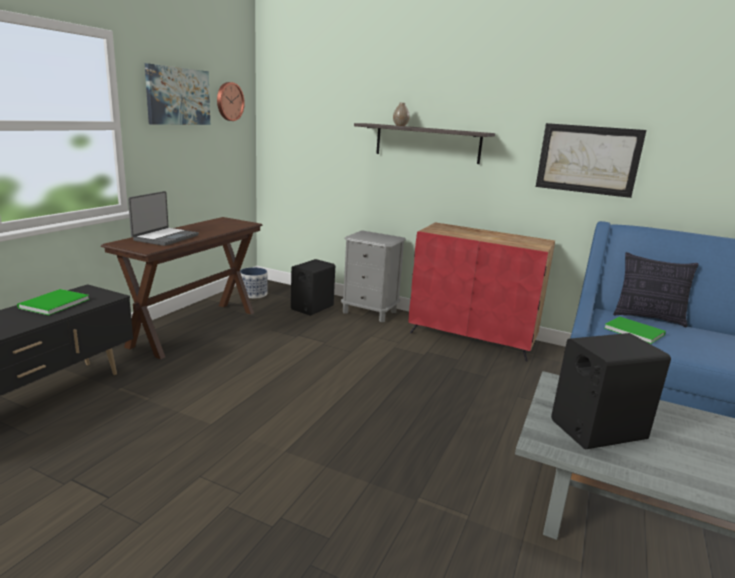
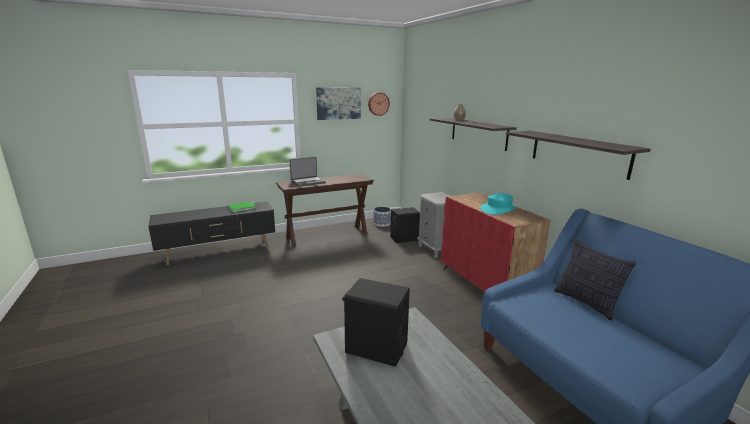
camera: 40 degrees right, 0 degrees up
(496, 237) = (499, 209): none -> turquoise hat
(588, 159) = (578, 153): picture -> shelf
(633, 330) = (543, 306): green book -> none

